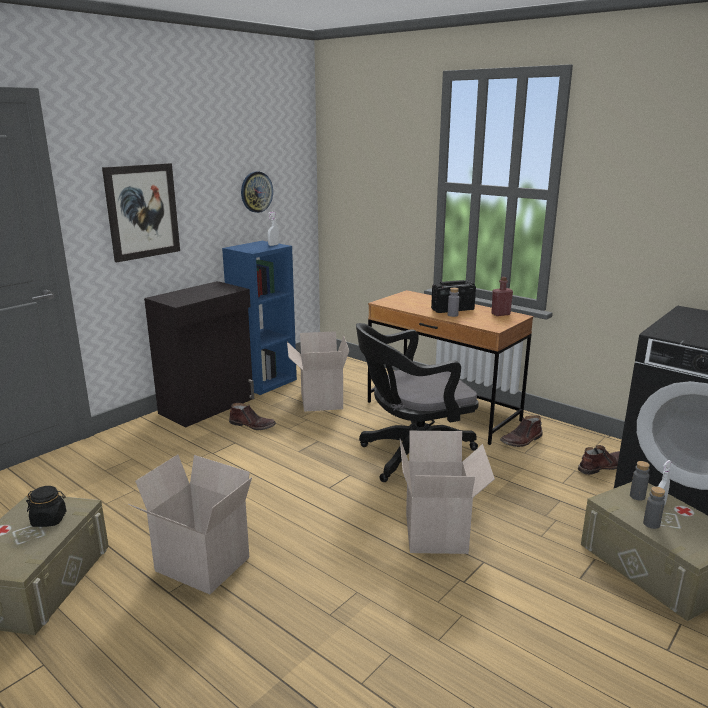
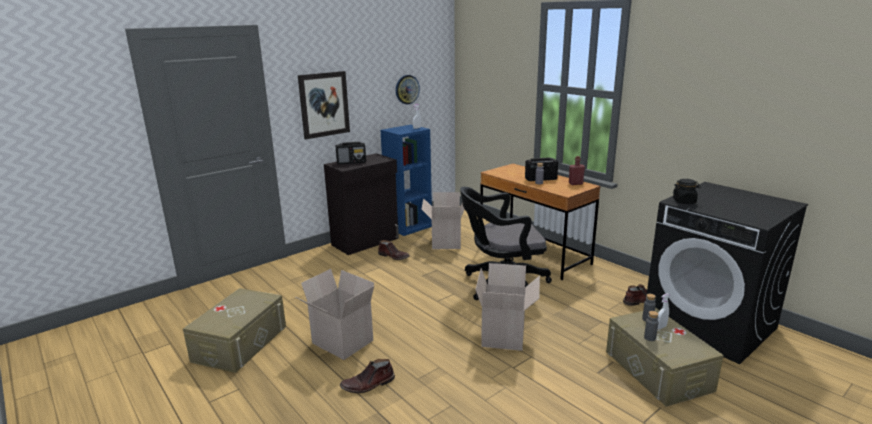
camera: 10 degrees right, 0 degrees up
(49, 520) = (249, 304): black jar -> black jar (684, 201)
(185, 294) = (351, 162): none -> radio
(521, 440) = (587, 278): brown boot -> brown boot (368, 384)

